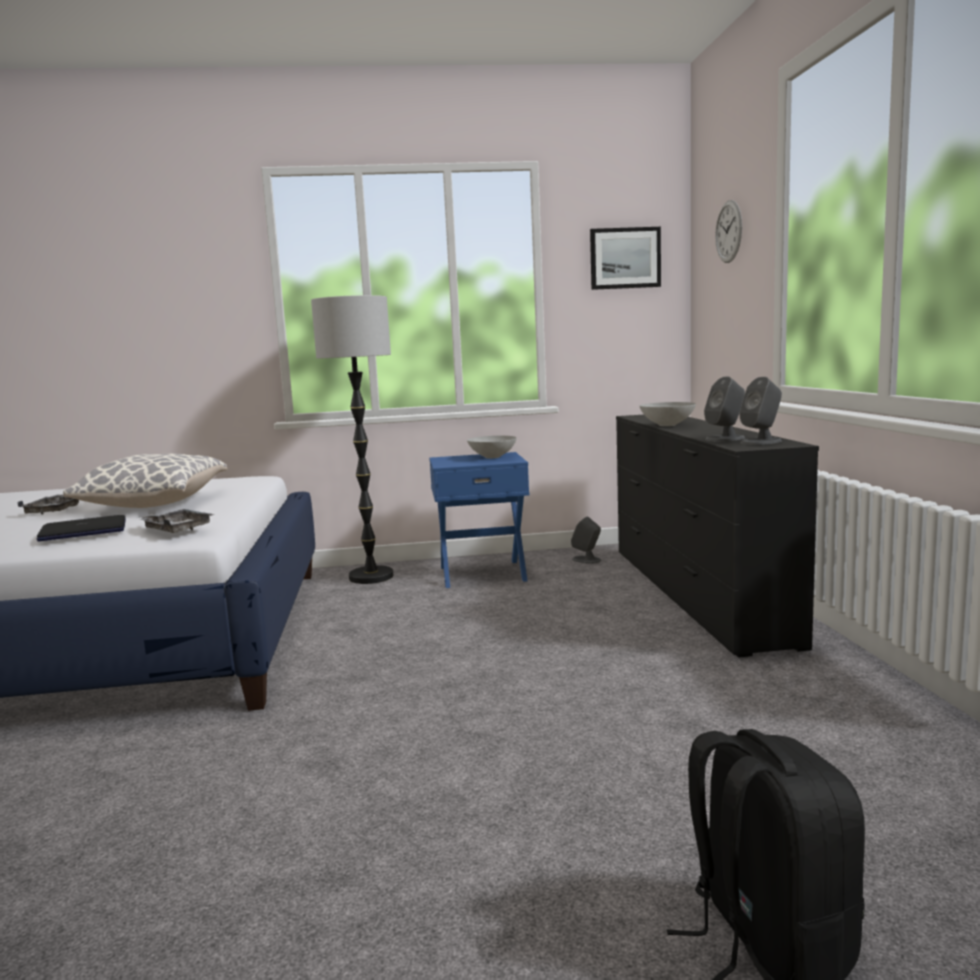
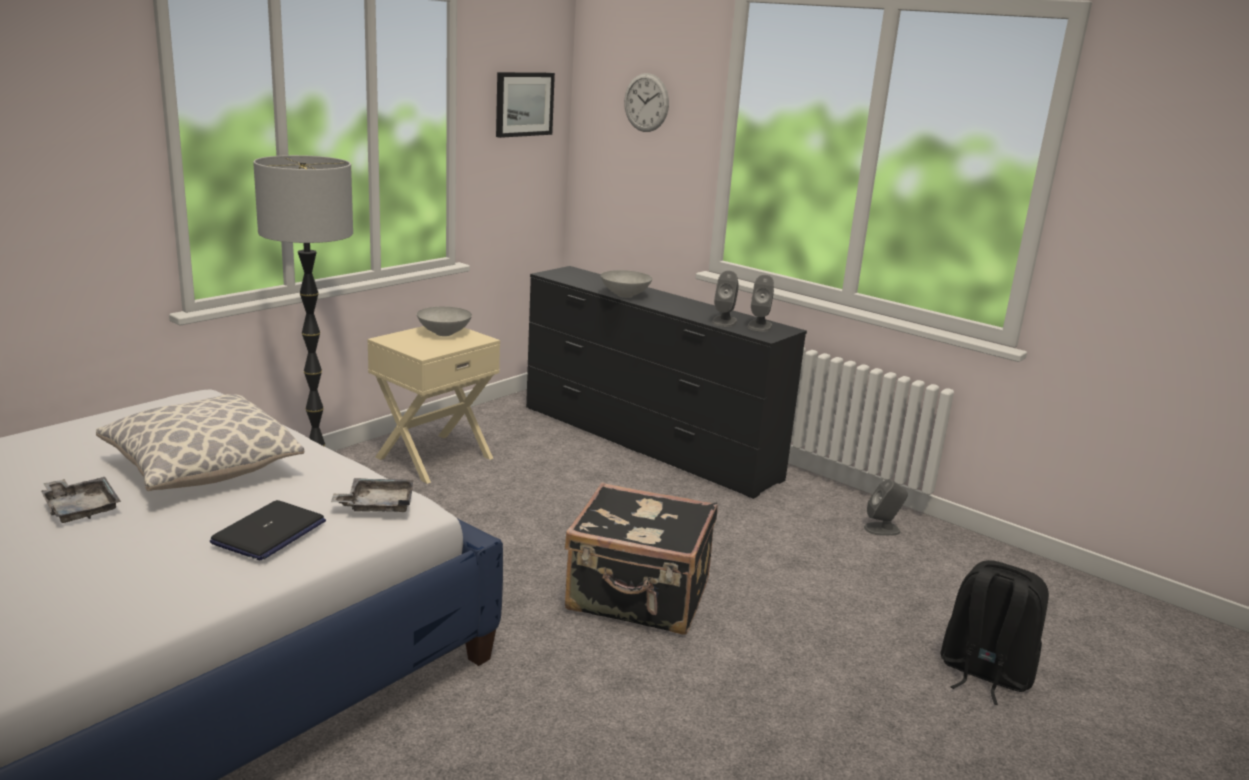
camera: 45 degrees left, 10 degrees up
(461, 704) = (639, 597): none -> black suitcase
(482, 573) = (433, 457): blue nightstand -> beige nightstand
(587, 560) = (508, 421): grey speaker -> grey speaker (882, 529)

